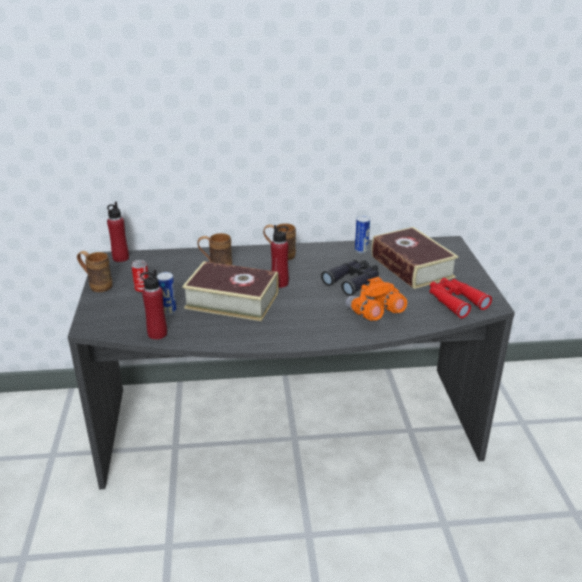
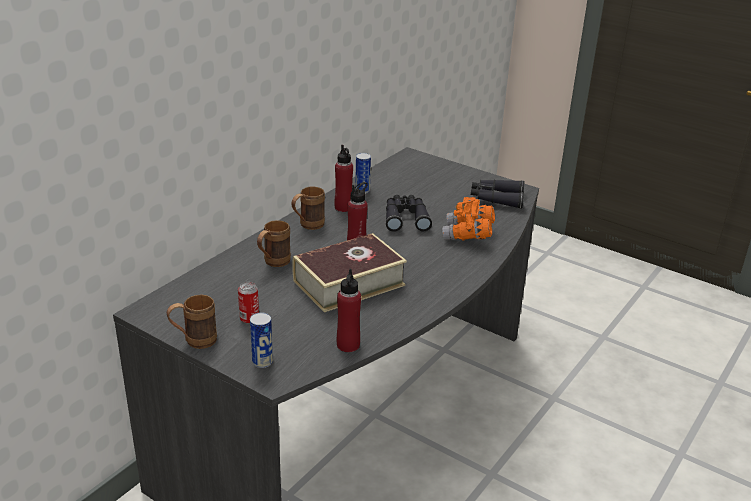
camera: 50 degrees left, 0 degrees up
(120, 258) = (159, 304): red bottle -> red bottle (343, 207)
(168, 311) = (316, 322): can -> can (262, 362)
(412, 266) = (422, 186): book -> none
(455, 301) = (496, 199): red binoculars -> black binoculars

